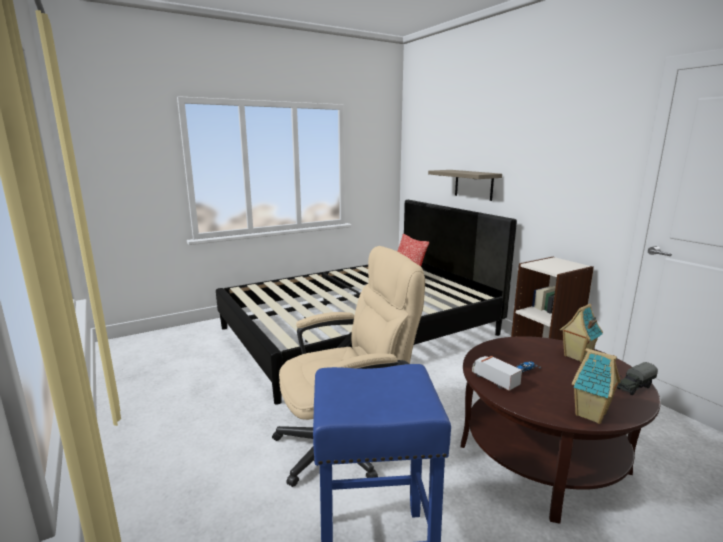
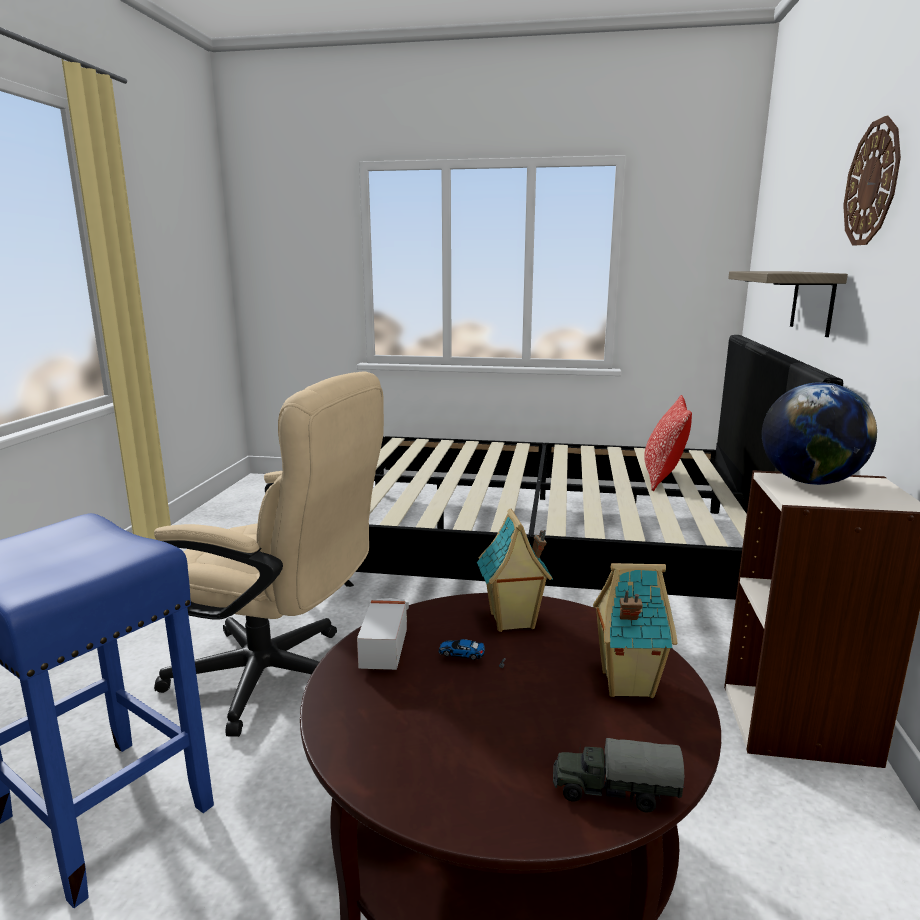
camera: 40 degrees right, 0 degrees up
(514, 136) = (872, 183): none -> wall clock
(543, 263) = (809, 482): none -> globe
(591, 415) = (400, 778): toy house -> toy house (512, 621)

